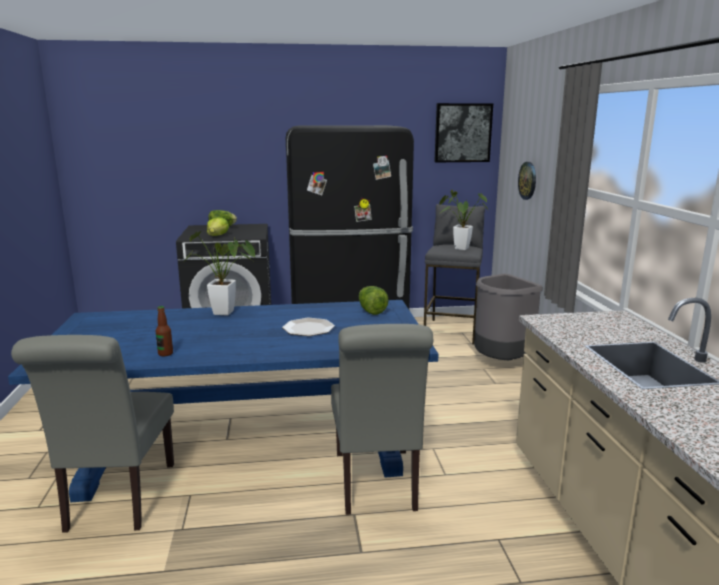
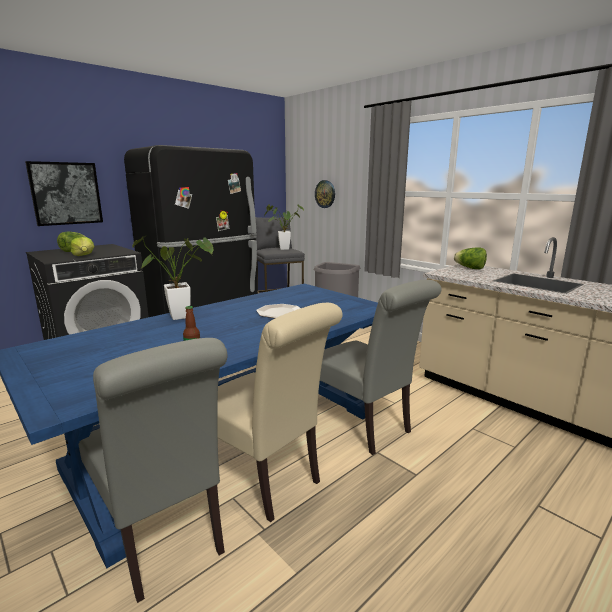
camera: 35 degrees left, 0 degrees up
(229, 492) = (265, 479): none -> beige chair
(371, 311) = (300, 293): lettuce -> lettuce (470, 268)
(462, 133) = (262, 161): picture -> picture (66, 193)

